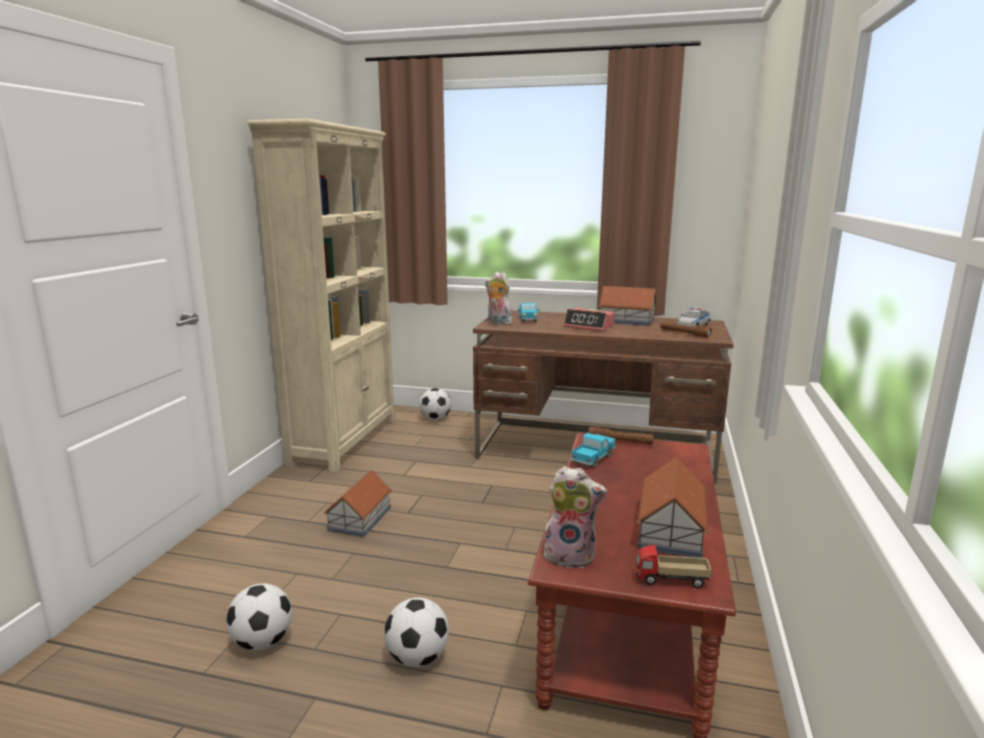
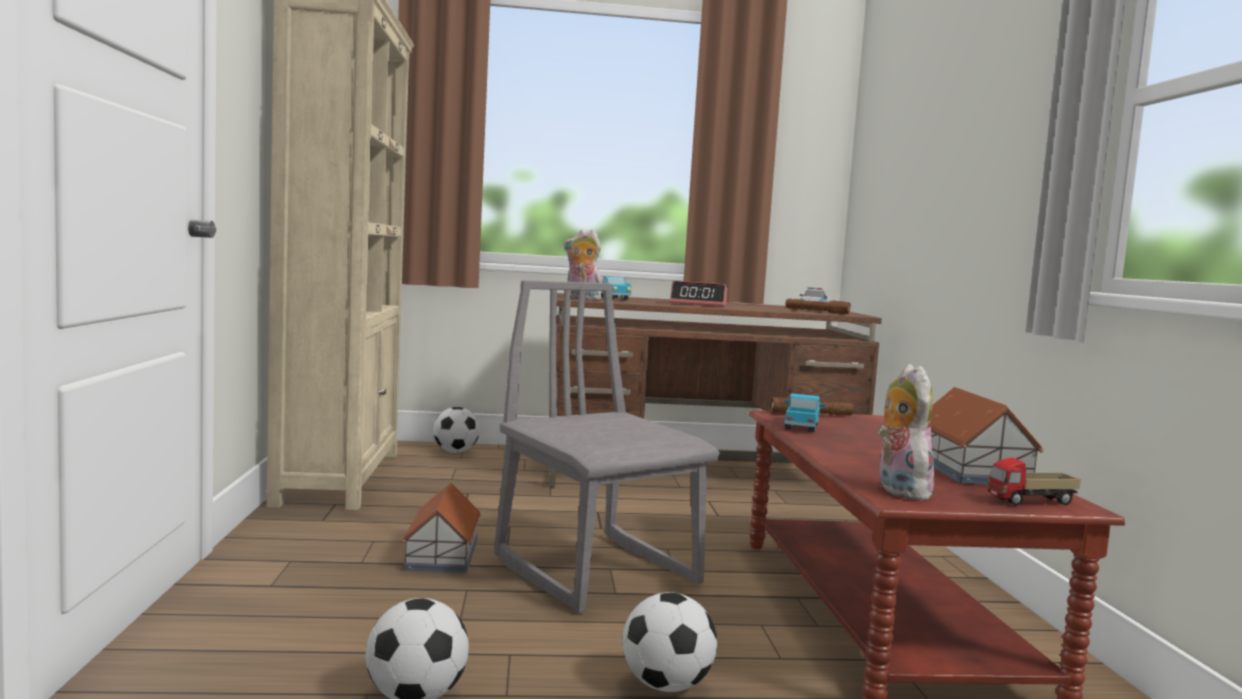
camera: 20 degrees left, 10 degrees down
(450, 544) = (598, 571): none -> grey chair
(571, 555) = (898, 491): plush toy -> plush toy turned 90 degrees counterclockwise
(626, 320) = (731, 303): toy house -> none

